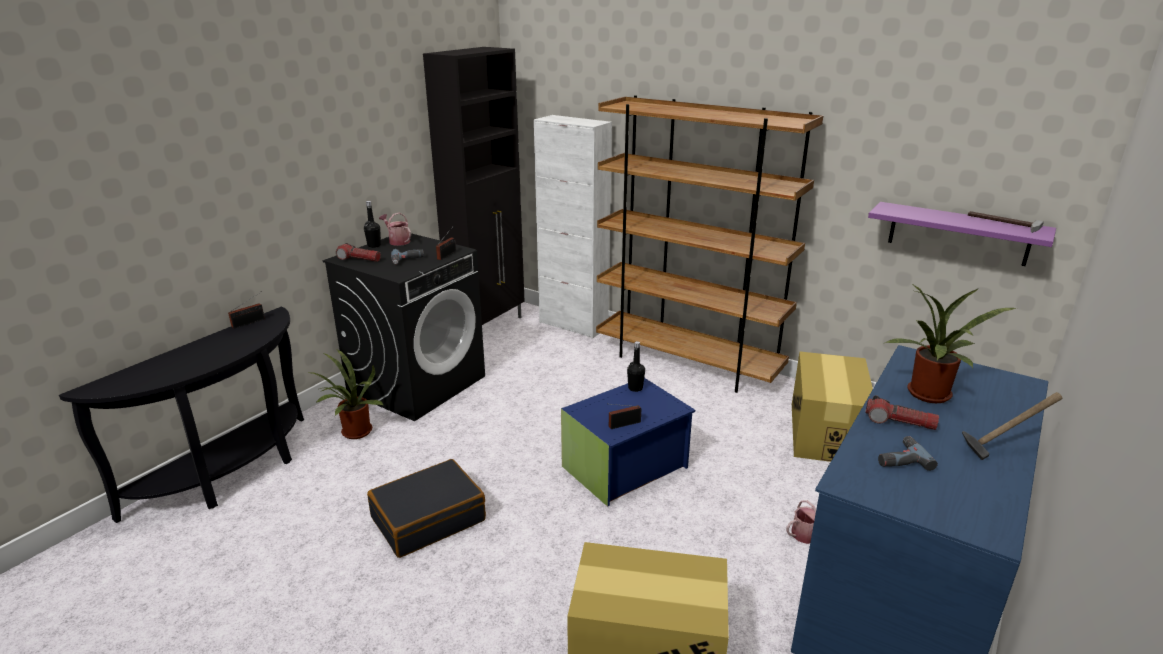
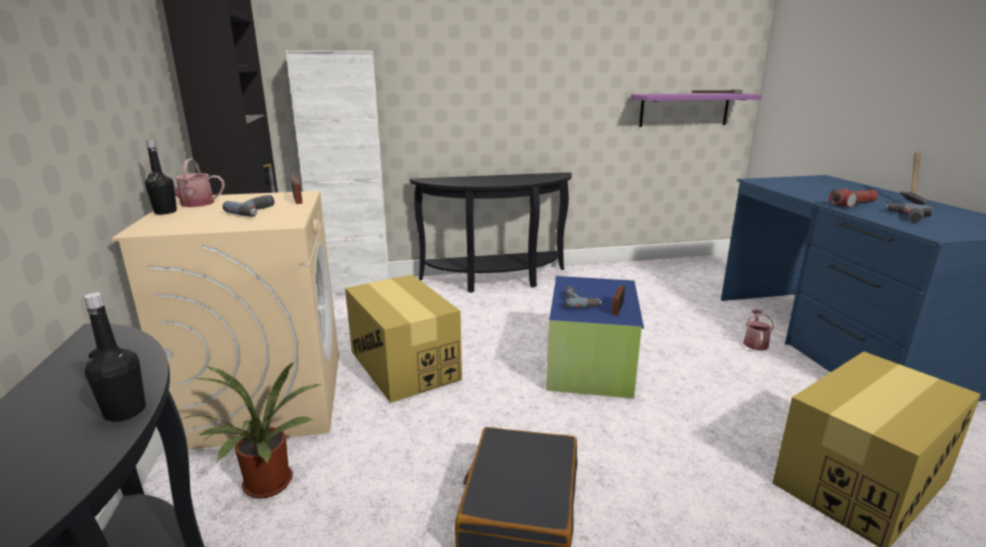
camera: 45 degrees left, 5 degrees down
(250, 322) = (63, 358): radio -> none
(359, 259) = (178, 225): flashlight -> none
(417, 383) = (266, 397): black washing machine -> beige washing machine
(610, 406) = (579, 302): none -> power drill
(635, 388) = (568, 284): black bottle -> black bottle (125, 411)
(687, 363) = (496, 281): brown bookcase -> black console table
(825, 433) = (652, 286): cardboard box -> cardboard box (404, 365)
(929, 396) = (821, 192): potted plant -> none

